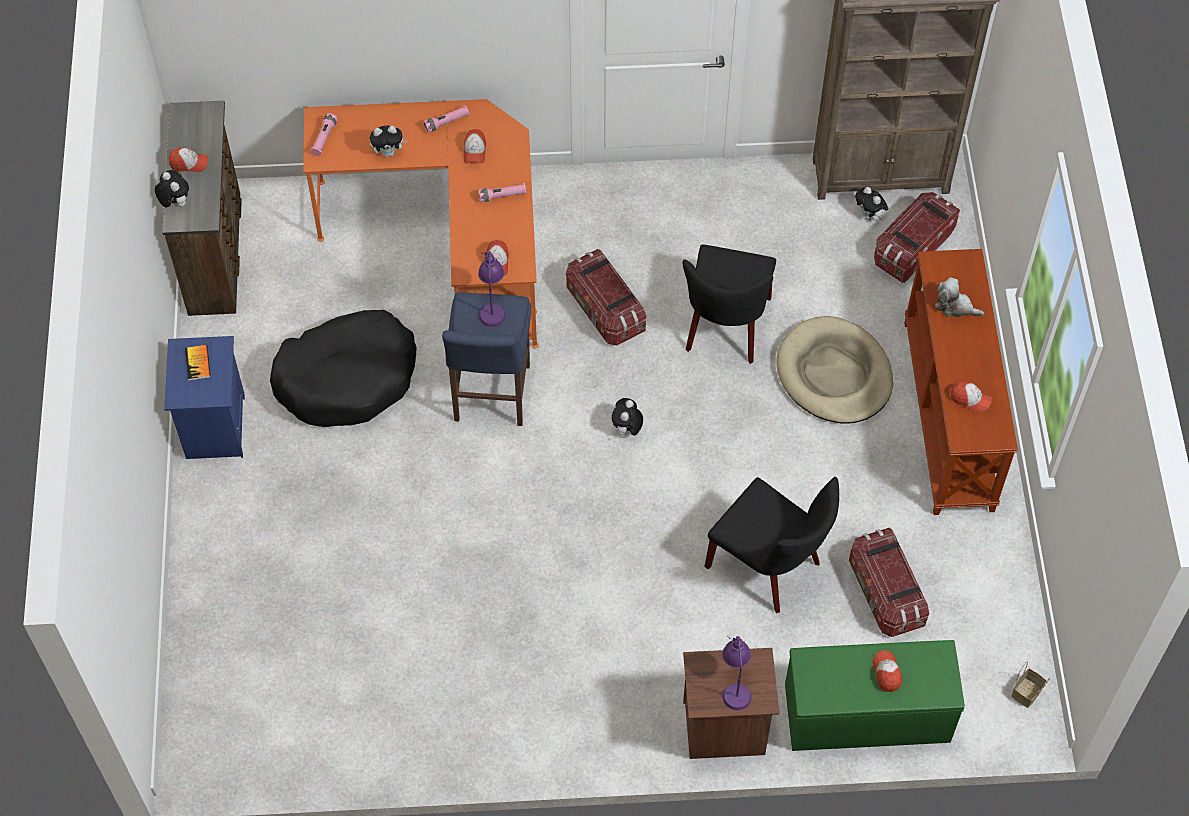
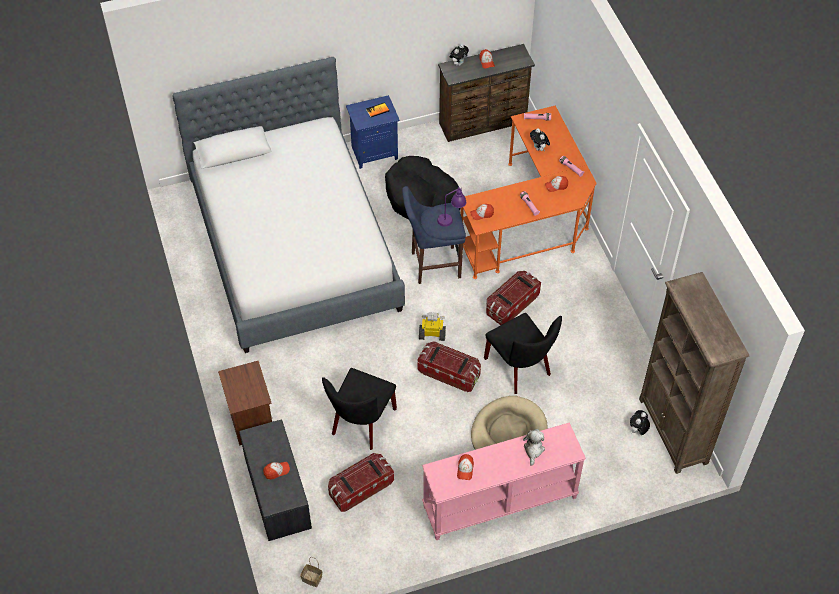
camera: 75 degrees right, 5 degrees down
(378, 594) = (294, 245): none -> bed
(626, 430) = (432, 334): plush toy -> toy robot
(725, 329) = (520, 368): black chair -> black chair turned 120 degrees counterclockwise
(734, 685) = (243, 388): purple table lamp -> none
(865, 714) = (276, 492): green bench -> grey bench
(912, 248) = (622, 459): storage box -> storage box (449, 373)
(949, 415) = (499, 503): brown console table -> pink console table

